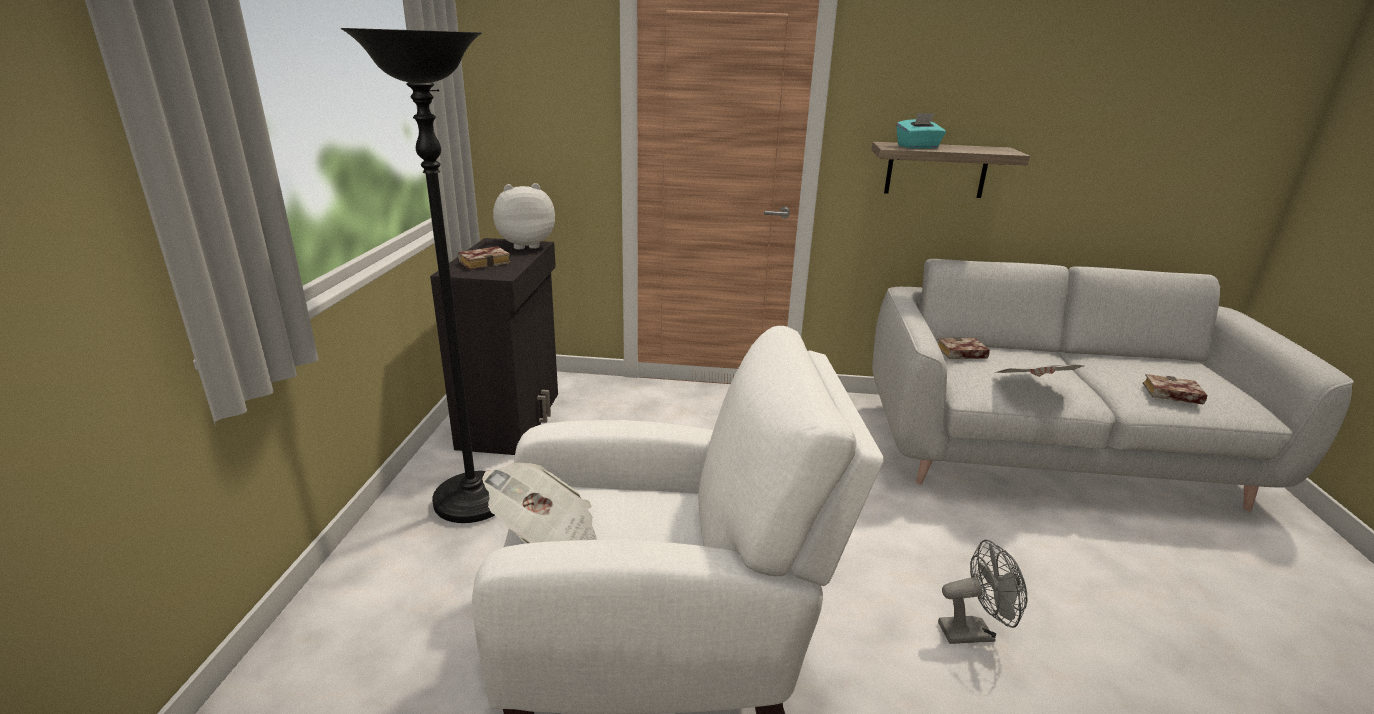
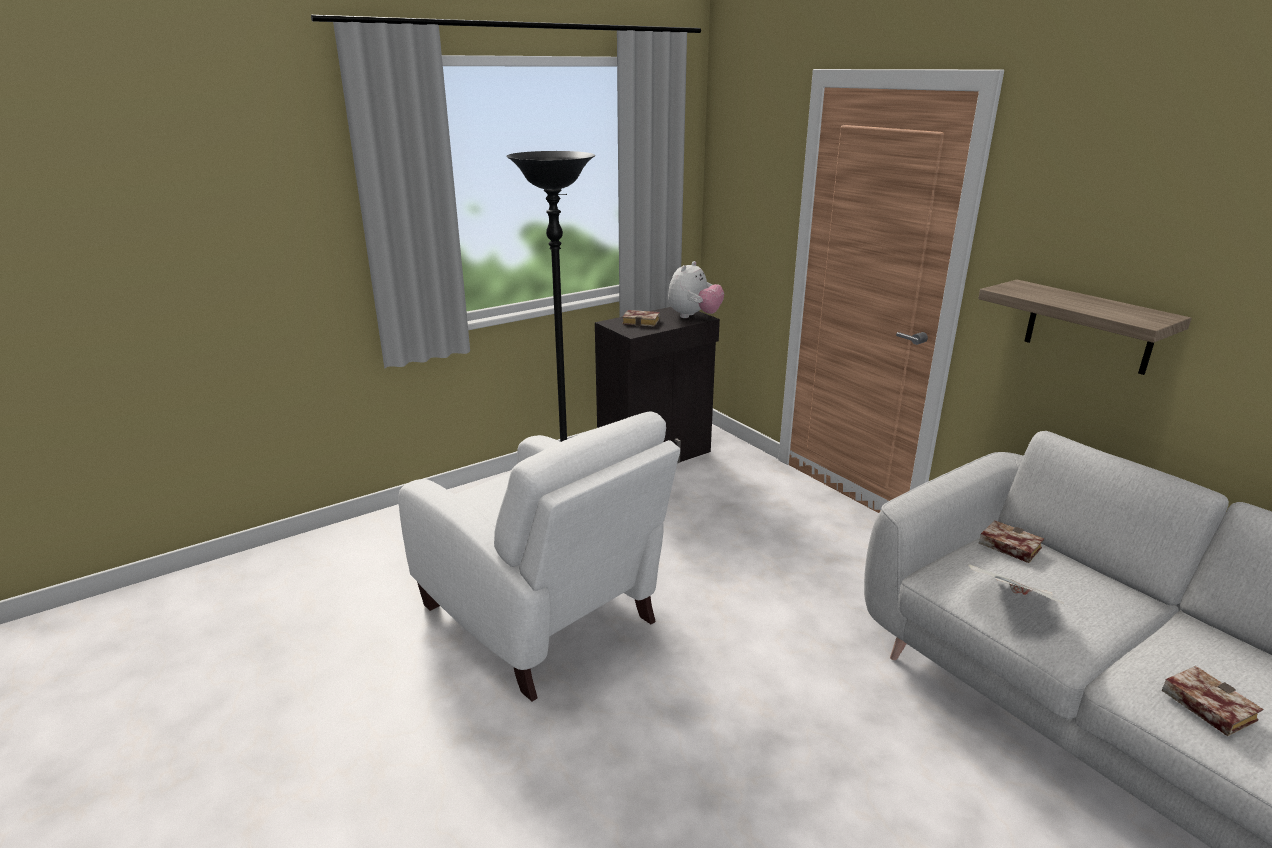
camera: 50 degrees right, 0 degrees up
(525, 245) = (694, 316): plush toy -> plush toy turned 90 degrees clockwise
(546, 531) = (482, 493): newspaper -> none
(918, 147) = (1039, 294): turquoise tissue box -> none
(973, 631) = (734, 759): grey fan -> none

